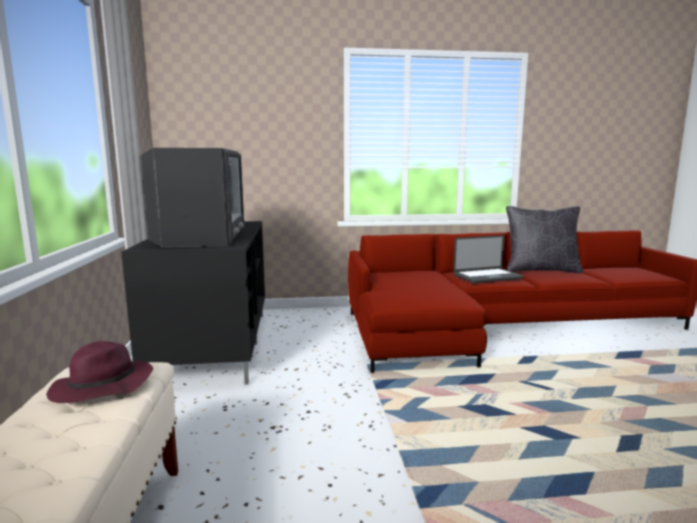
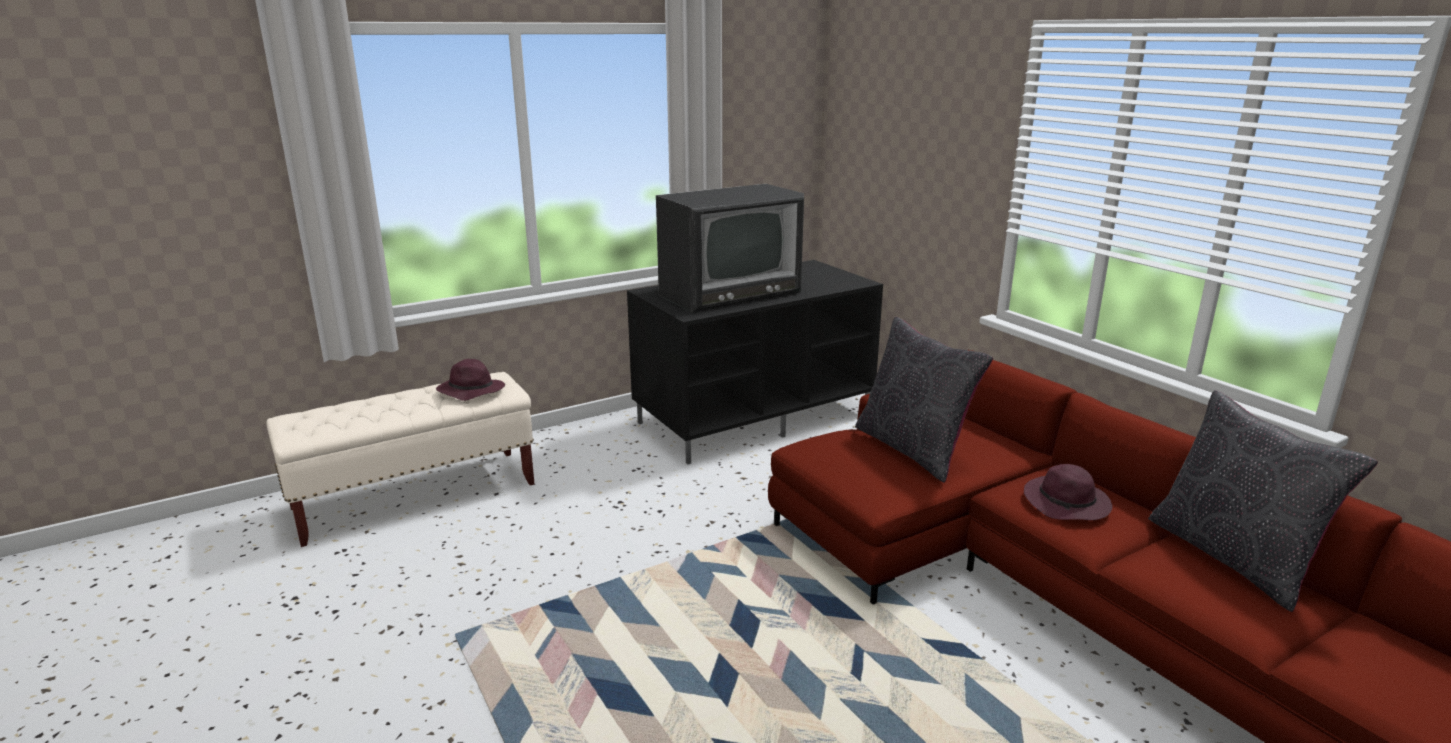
camera: 65 degrees right, 10 degrees up
(413, 284) = (913, 449): none -> black pillow
(487, 277) = (1067, 504): laptop -> purple hat

